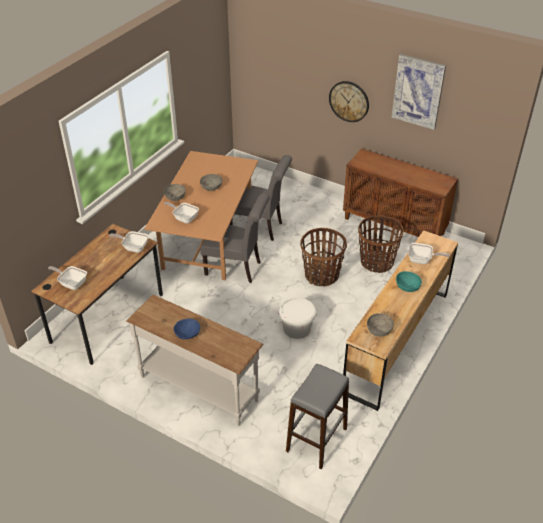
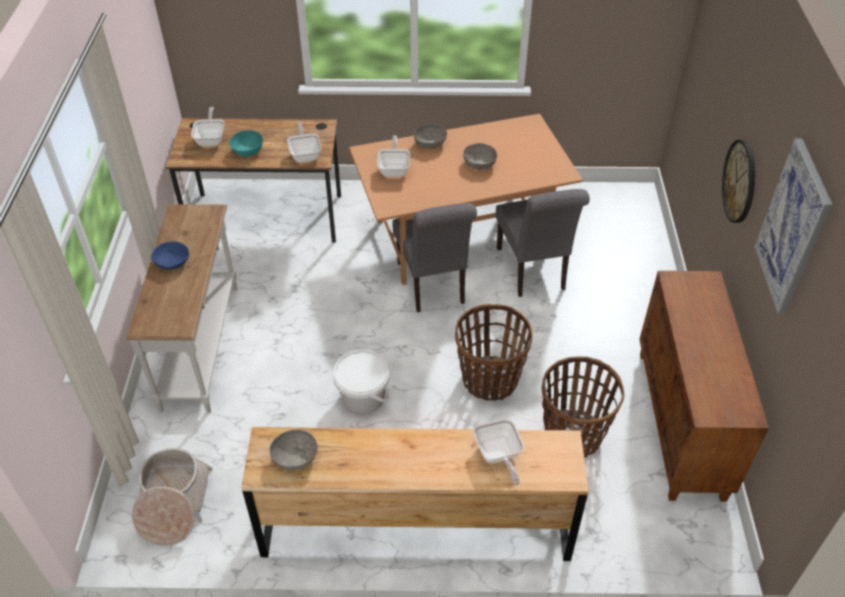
camera: 60 degrees right, 5 degrees up
(316, 440) = (173, 504): grey stool -> basket
(407, 287) = (417, 459): turquoise bowl -> turquoise bowl (247, 151)

